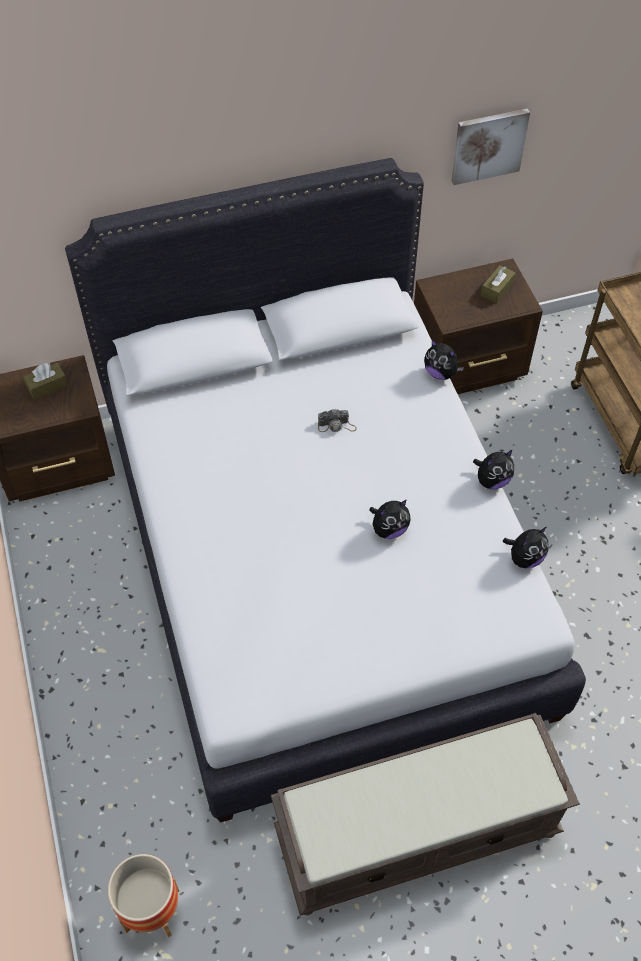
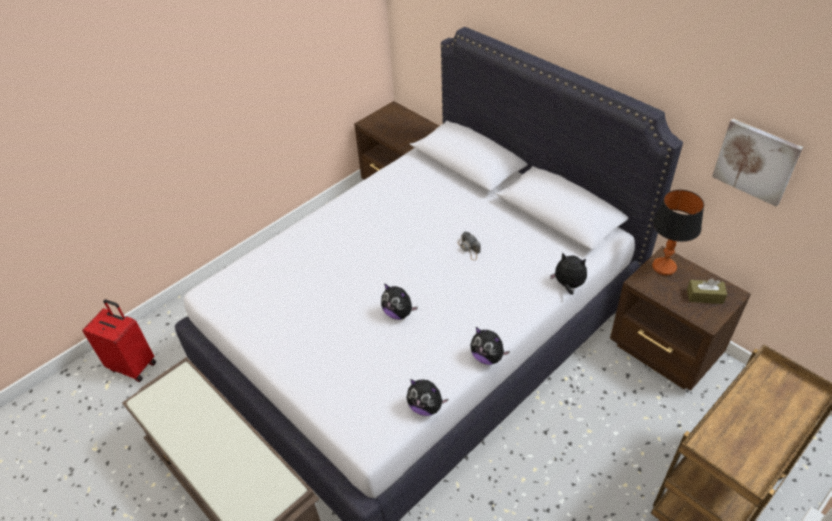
camera: 65 degrees right, 10 degrees down
(47, 386) = (411, 126): brown tissue box -> none
(152, 909) = (133, 365): planter -> red suitcase
(441, 373) = (568, 285): plush toy -> plush toy turned 105 degrees clockwise
(444, 295) = (664, 267): none -> table lamp

